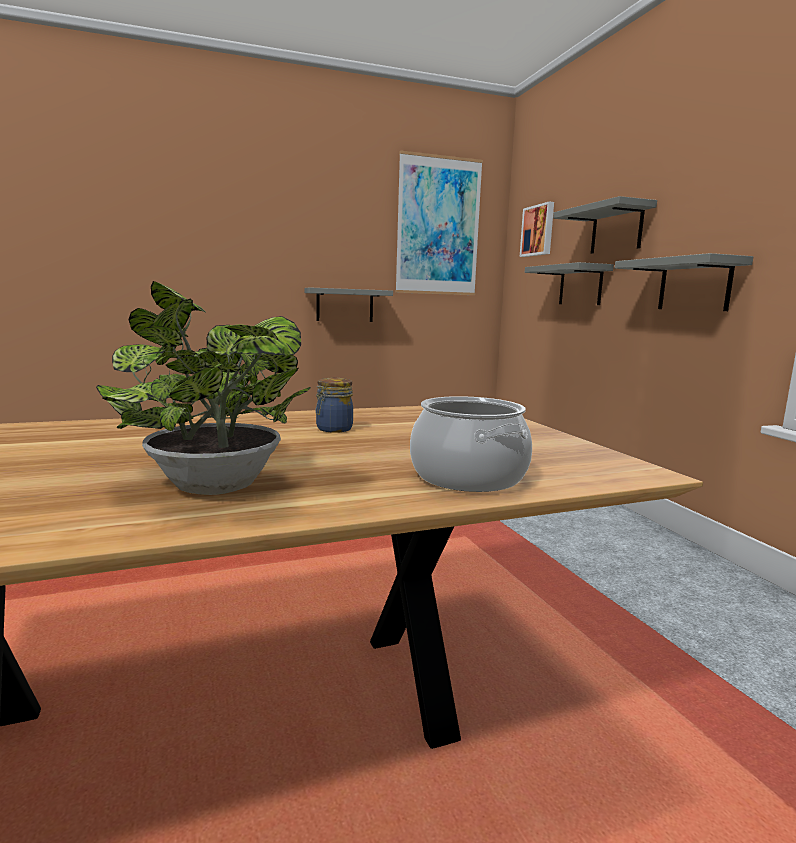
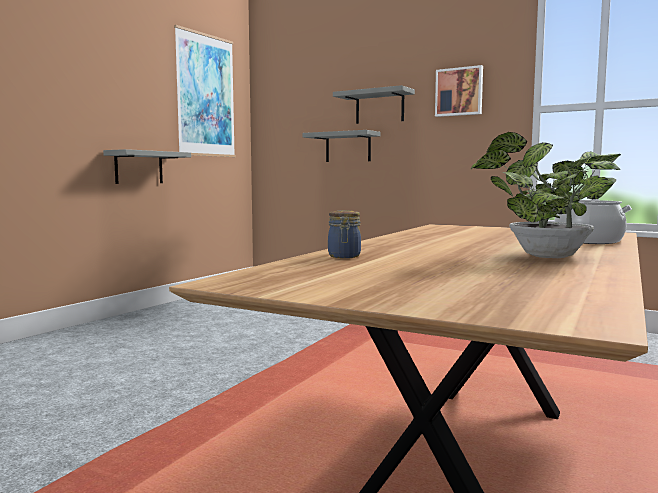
camera: 40 degrees left, 5 degrees down
(333, 429) = (450, 238): jar -> jar (344, 256)
(538, 230) = (293, 104): picture -> picture (459, 92)
(694, 285) = (453, 145): grey shelf -> none

